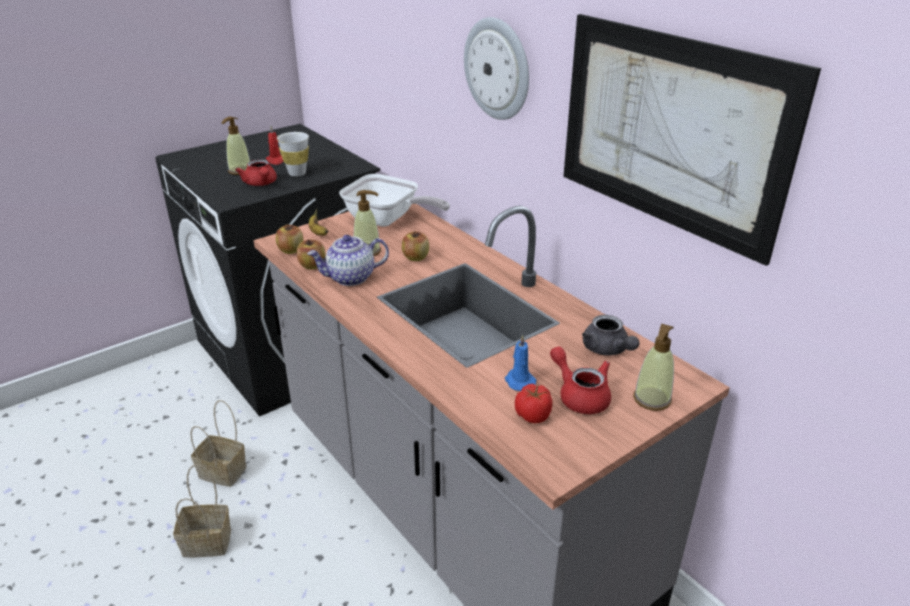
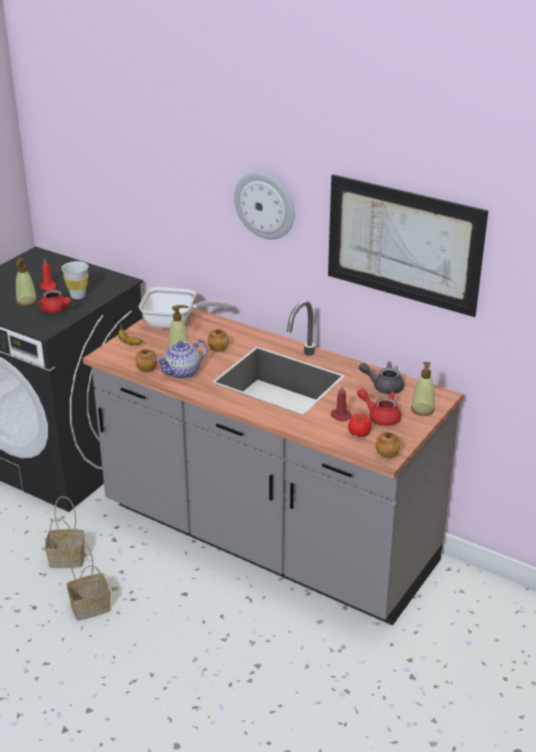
camera: 20 degrees left, 0 degrees up
(291, 250) = (120, 360): apple -> apple (387, 454)
(519, 381) = (340, 416): blue candle -> red candle
(607, 350) = (383, 386): grey teapot -> grey teapot turned 150 degrees clockwise

